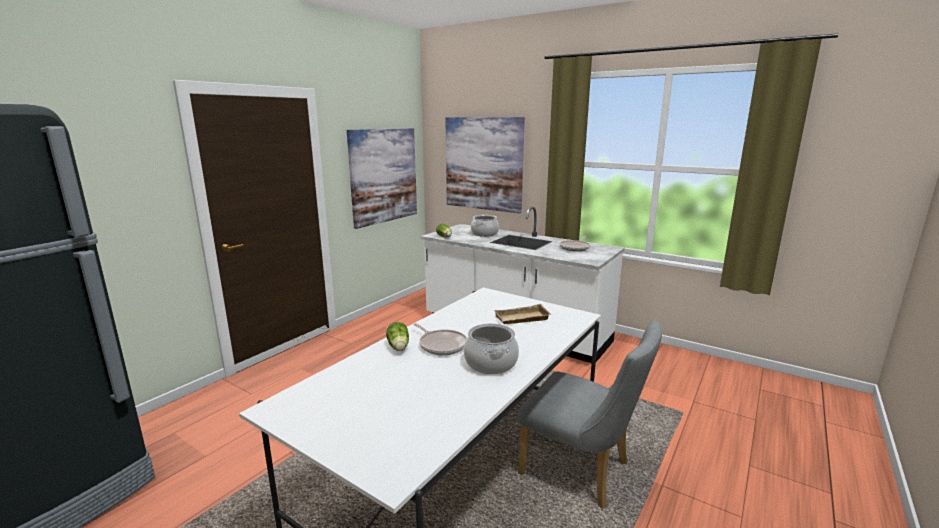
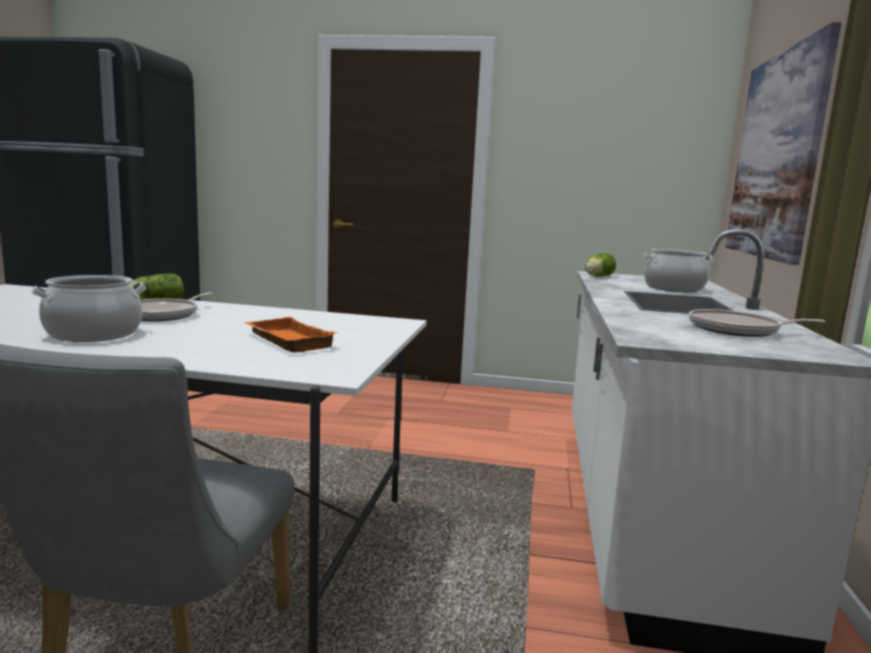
camera: 65 degrees right, 5 degrees down
(384, 176) = (612, 179): picture -> none
(521, 319) = (286, 341): beige tray -> orange tray

